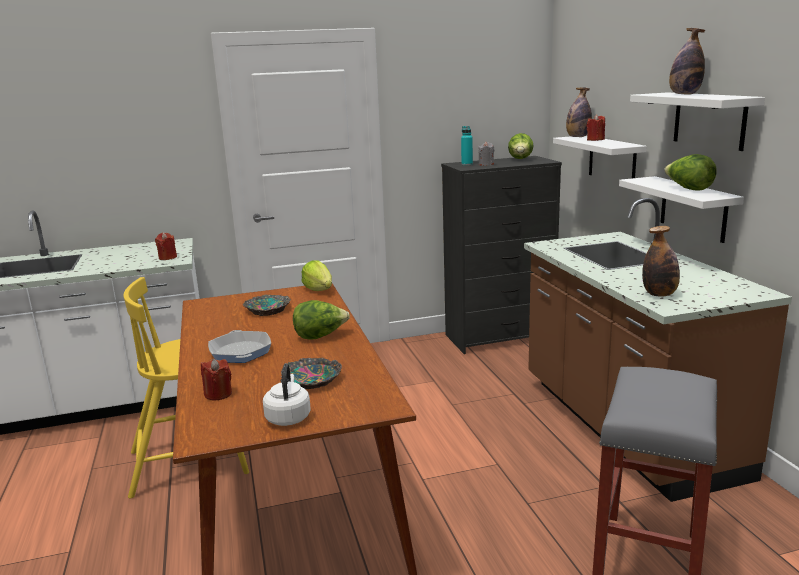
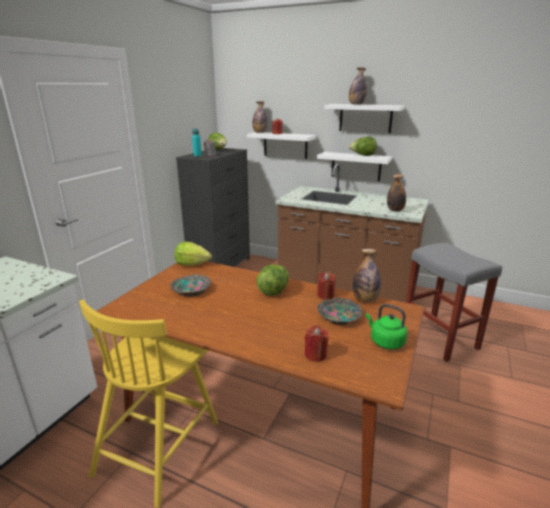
camera: 50 degrees left, 5 degrees up
(167, 257) = (33, 278): red candle -> red candle (325, 295)
(240, 352) = (252, 323): frying pan -> none
(288, 417) = (385, 342): white kettle -> green kettle
(374, 380) = (365, 299): none -> bottle

